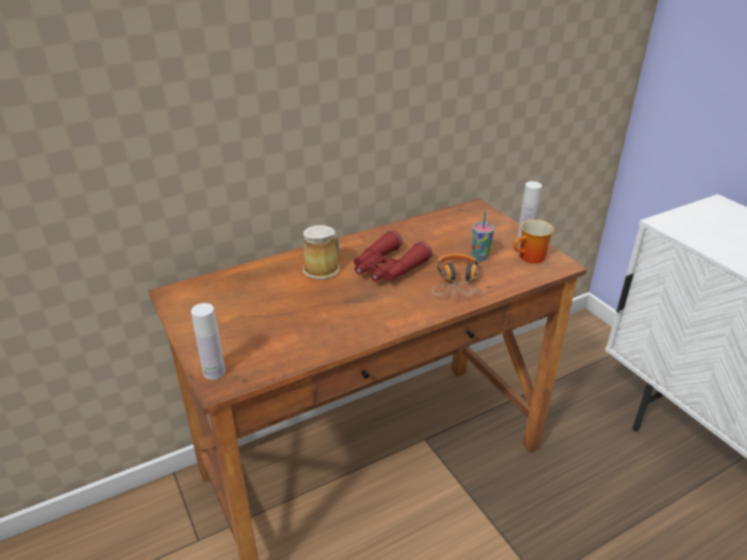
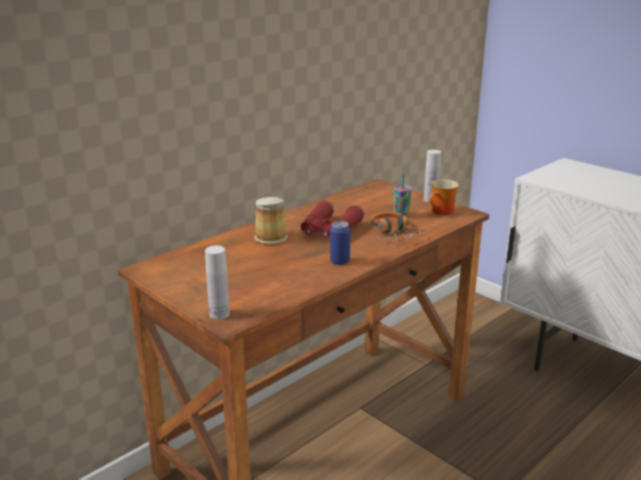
camera: 15 degrees left, 10 degrees down
(378, 316) = (339, 261): none -> can

